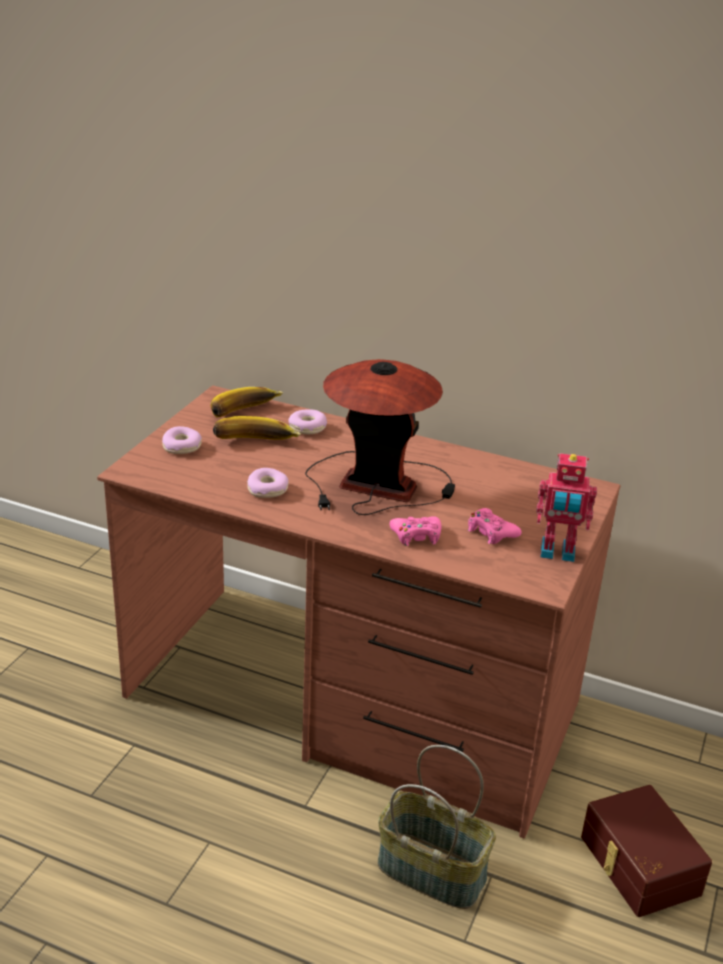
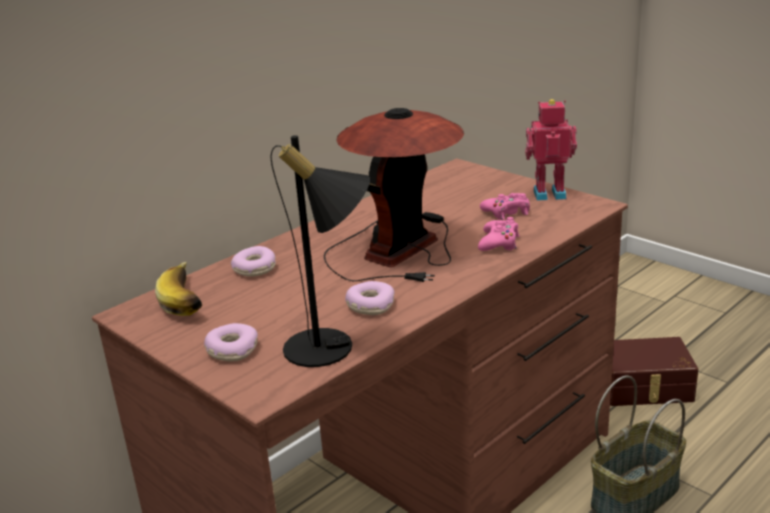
camera: 65 degrees left, 5 degrees down
(196, 485) = (331, 349): none -> black table lamp
(255, 444) = (266, 302): banana -> none
(557, 553) = (549, 193): toy robot -> toy robot turned 120 degrees counterclockwise

